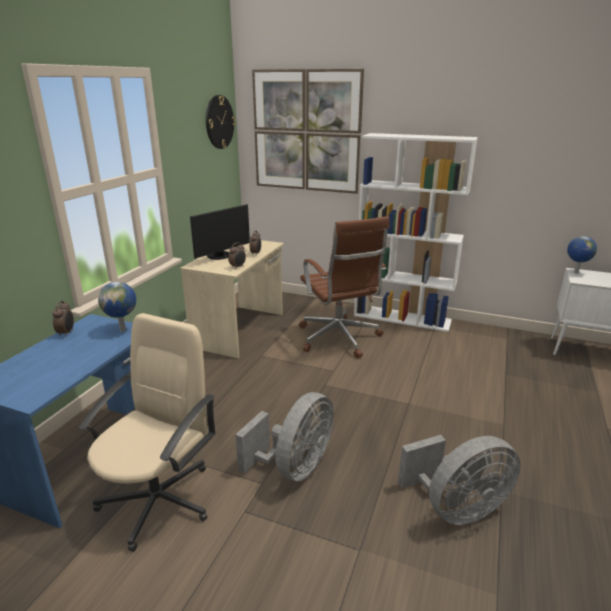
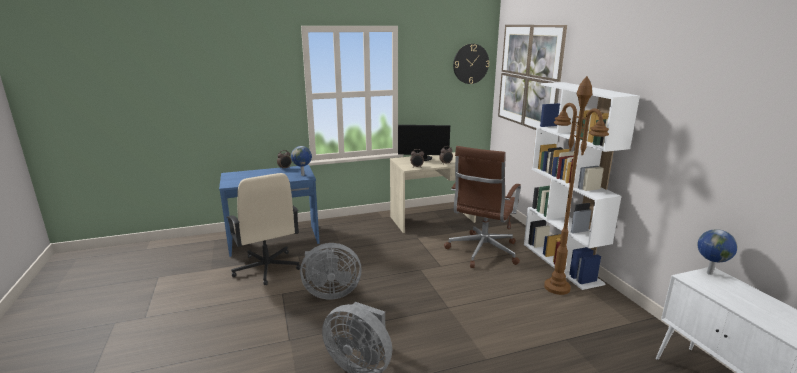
camera: 50 degrees right, 5 degrees down
(159, 499) = (267, 268): beige office chair -> beige office chair turned 75 degrees clockwise
(434, 339) = (557, 287): none -> brown floor lamp

